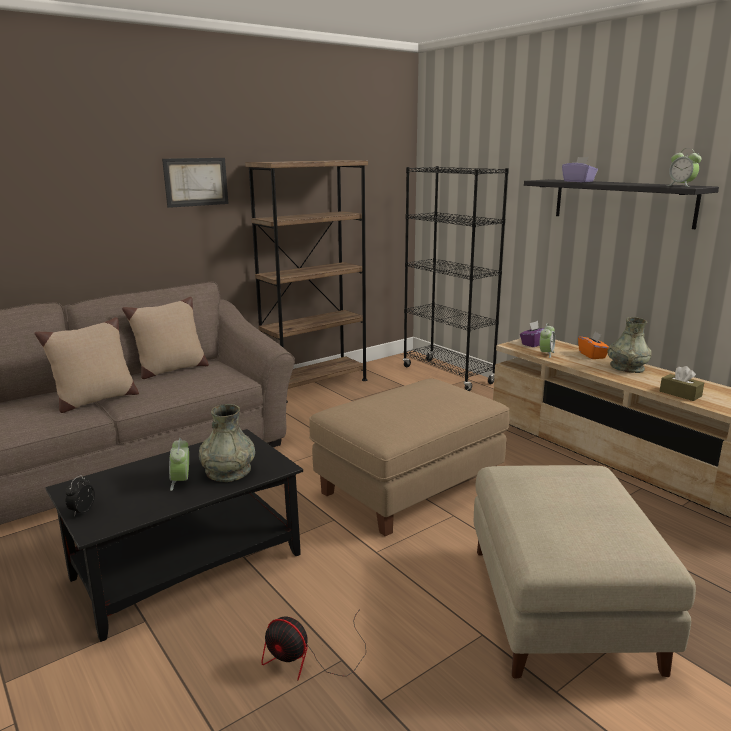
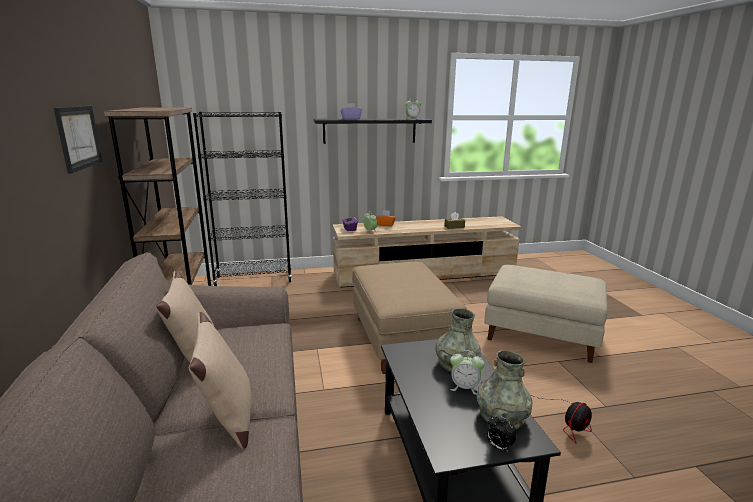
camera: 65 degrees left, 0 degrees up
(627, 368) = (411, 224): grey vase -> grey vase (502, 416)

